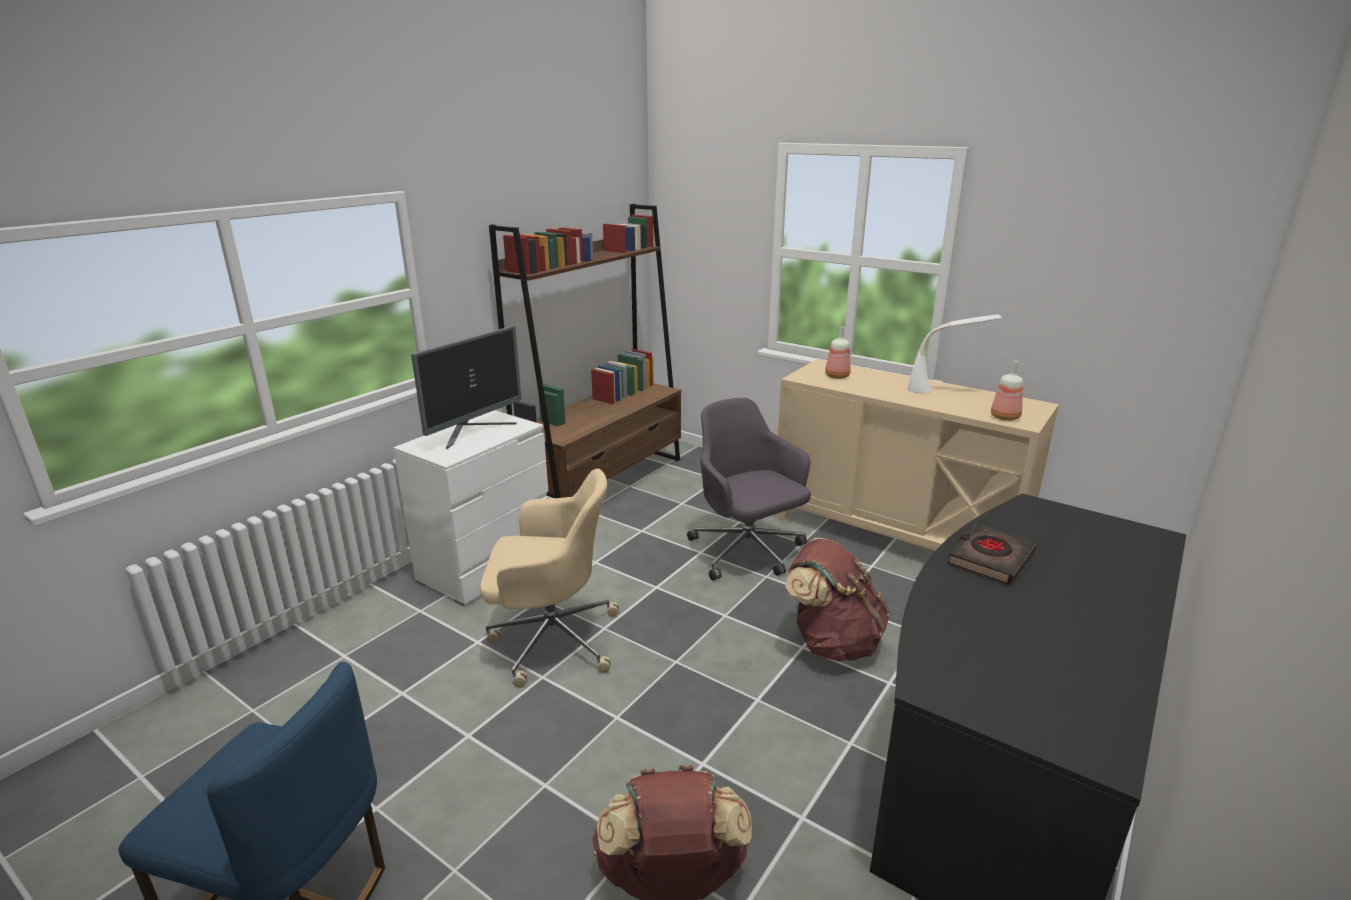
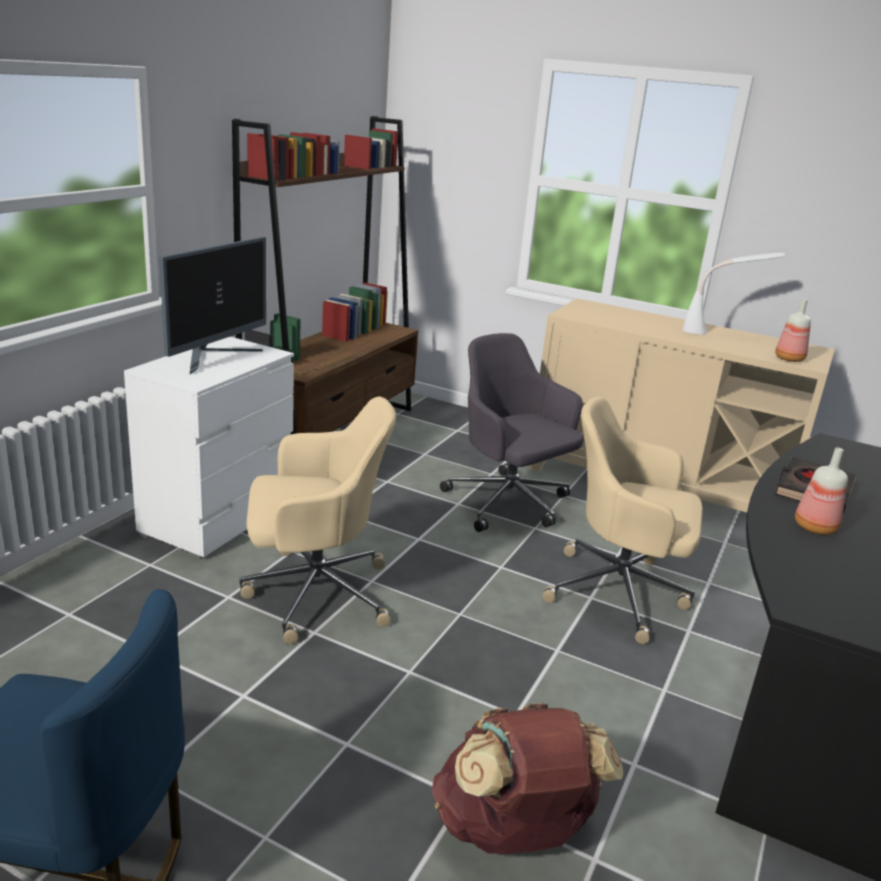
camera: 10 degrees left, 0 degrees up
(832, 642) = (620, 592): brown backpack -> beige office chair
(836, 376) = (604, 315): bottle -> bottle (813, 527)

